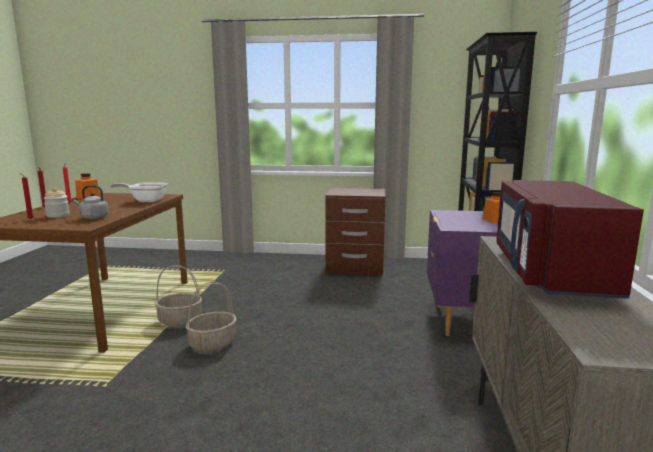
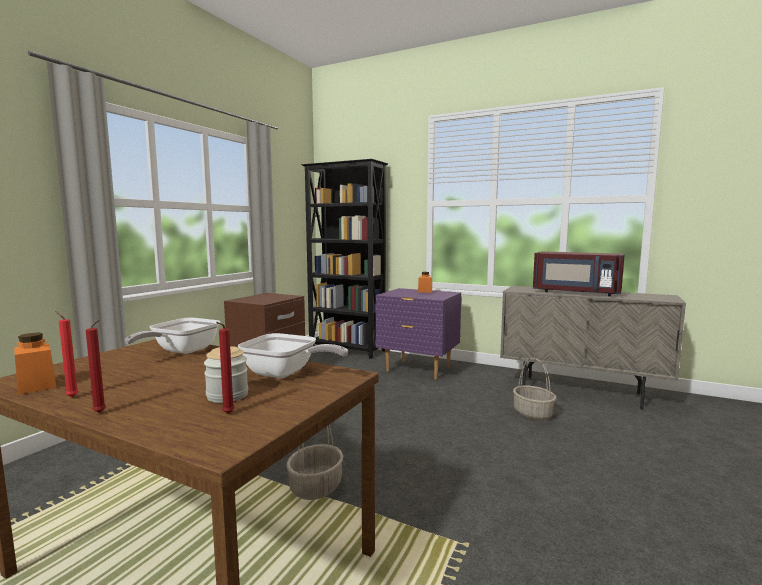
camera: 70 degrees left, 5 degrees down
(93, 217) = (285, 374): grey kettle -> frying pan
(213, 343) = (395, 468): basket -> basket (532, 413)

